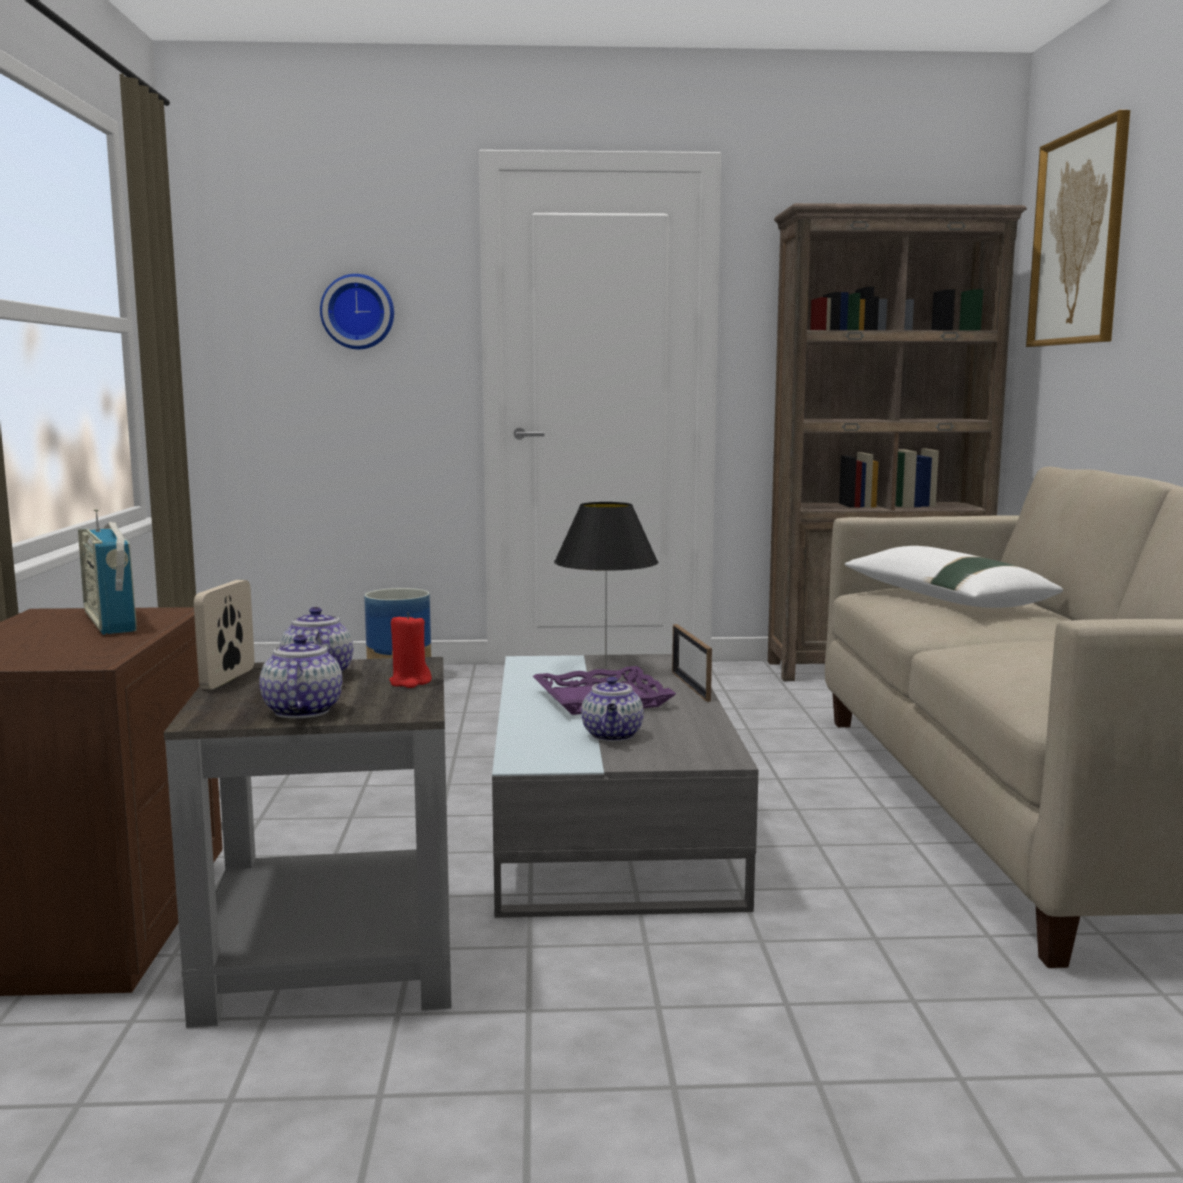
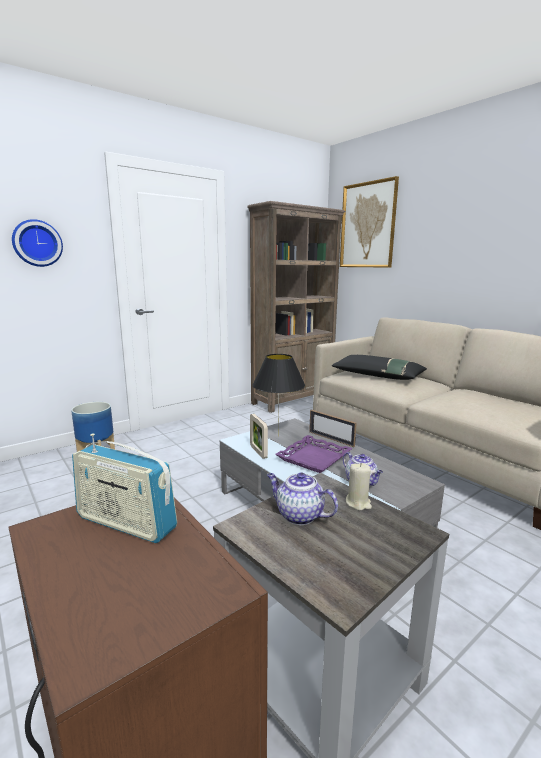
camera: 35 degrees left, 5 degrees up
(228, 678) = (256, 541): picture frame -> picture frame (258, 452)
(302, 710) = (370, 558): teapot -> none
(410, 682) = (358, 503): red candle -> beige candle
(944, 598) = (377, 376): white pillow -> black pillow

